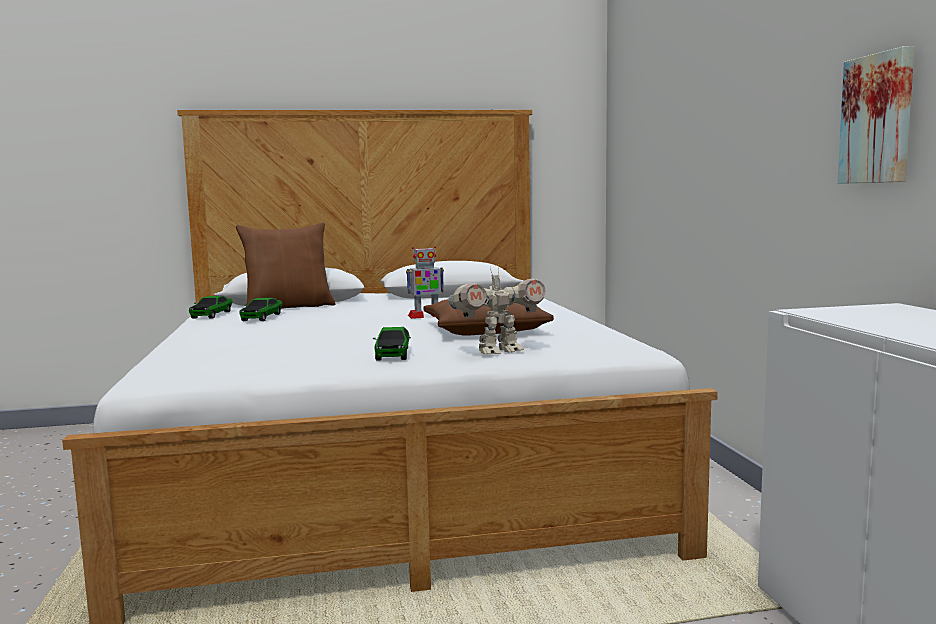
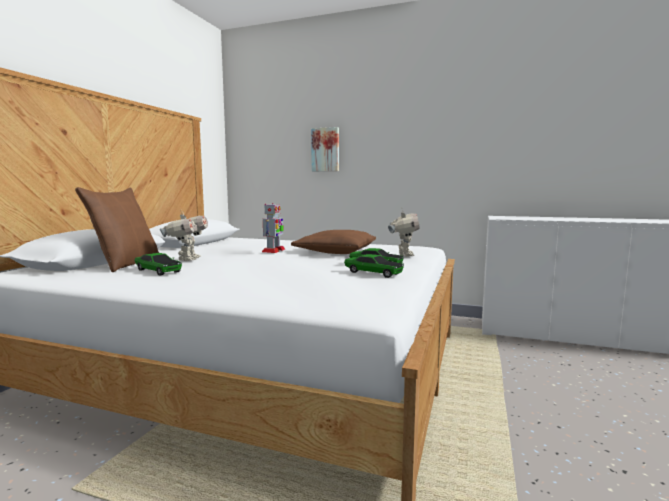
camera: 60 degrees left, 0 degrees up
(212, 315) = (89, 279): toy car -> toy car (373, 273)
(334, 311) = (187, 259): none -> toy robot
(879, 119) = (471, 147): picture -> picture (325, 149)

